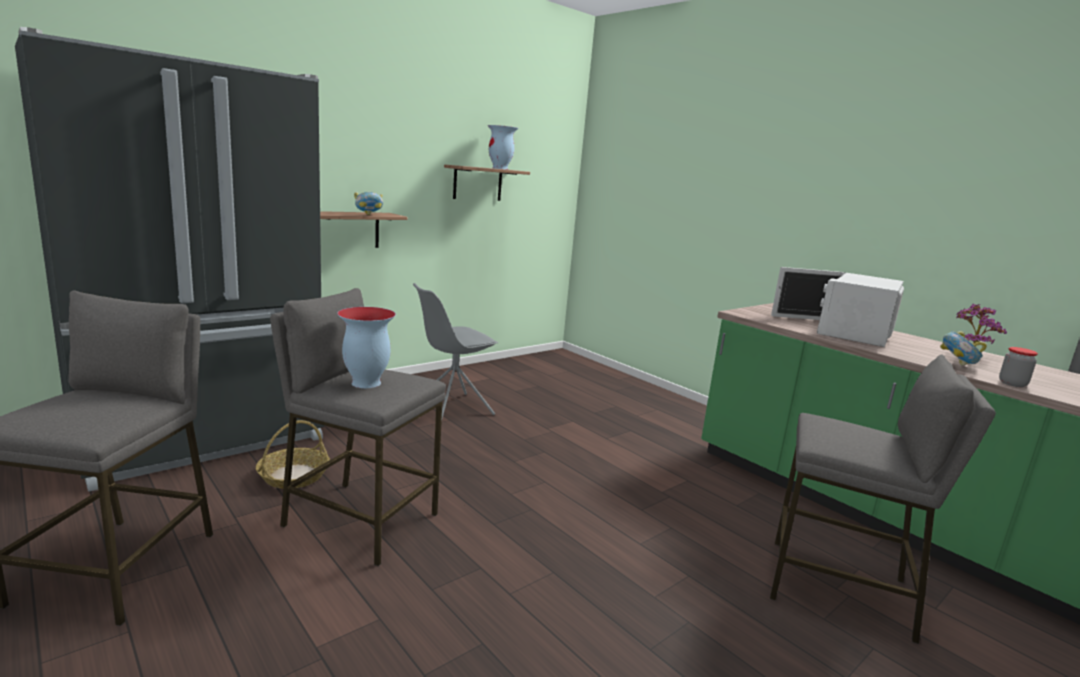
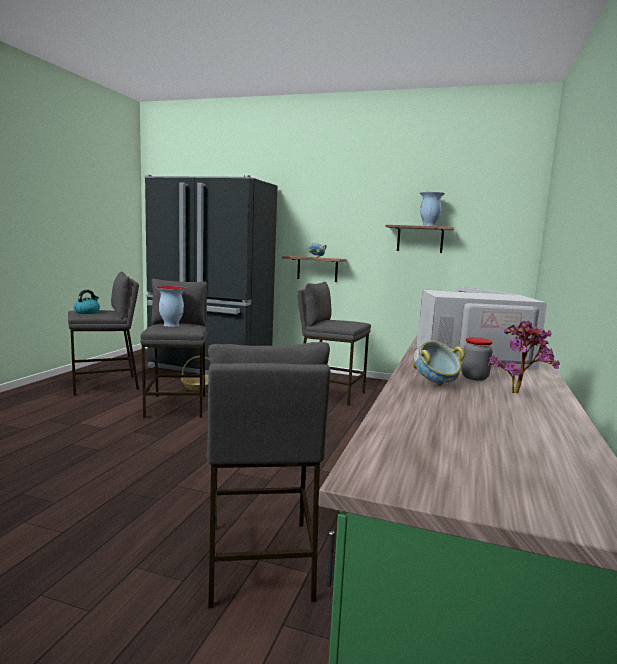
camera: 60 degrees right, 5 degrees down
(80, 416) = (87, 312): none -> kettle
(451, 409) = (329, 394): grey chair -> grey stool
(1012, 384) = (400, 399): jar -> jar (474, 377)

